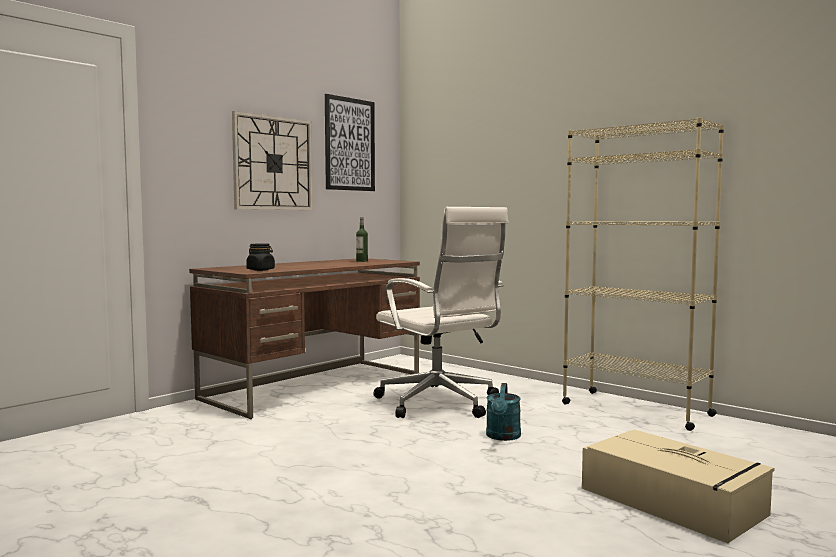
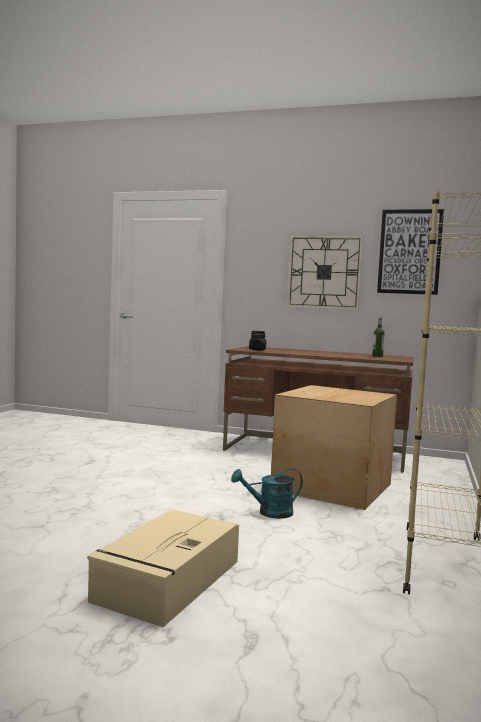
camera: 65 degrees right, 0 degrees up
(440, 403) = (330, 487): white office chair -> cardboard box

